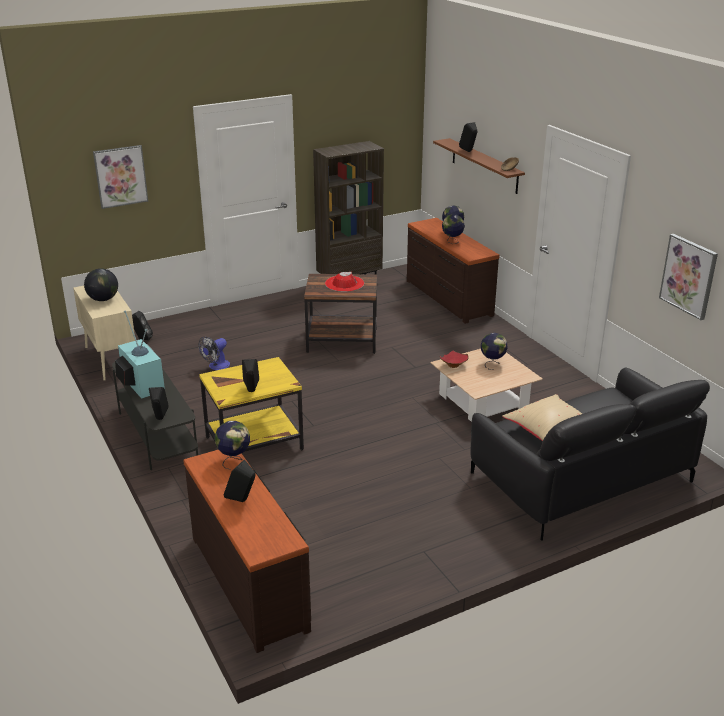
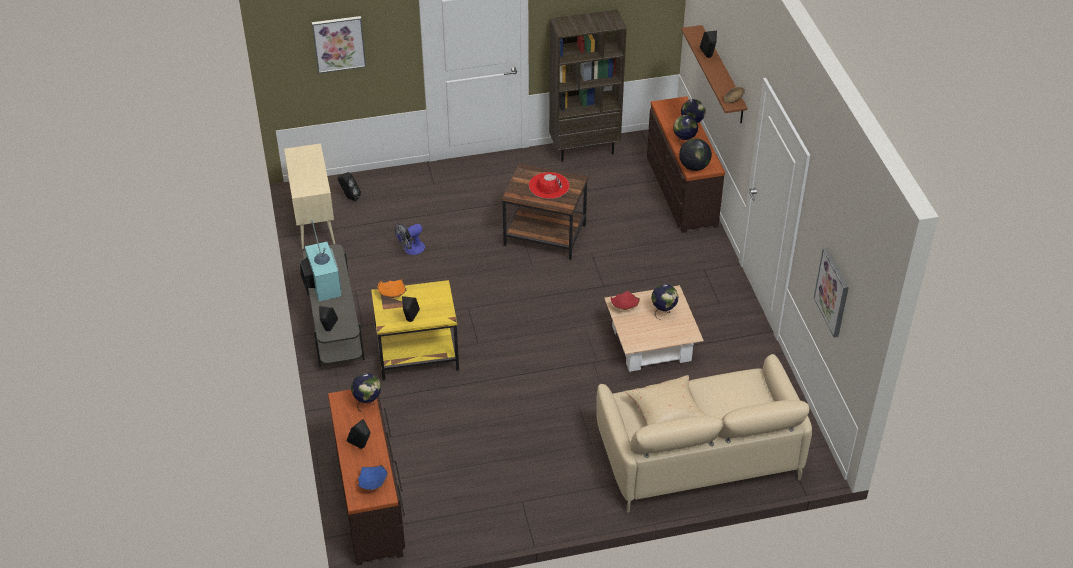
camera: 15 degrees right, 15 degrees up
(103, 299) = (308, 172): globe -> globe (694, 167)
(224, 375) = (392, 295): none -> orange bowl
(270, 534) = (373, 484): none -> blue bowl
(580, 477) = (697, 453): black sofa -> beige sofa

